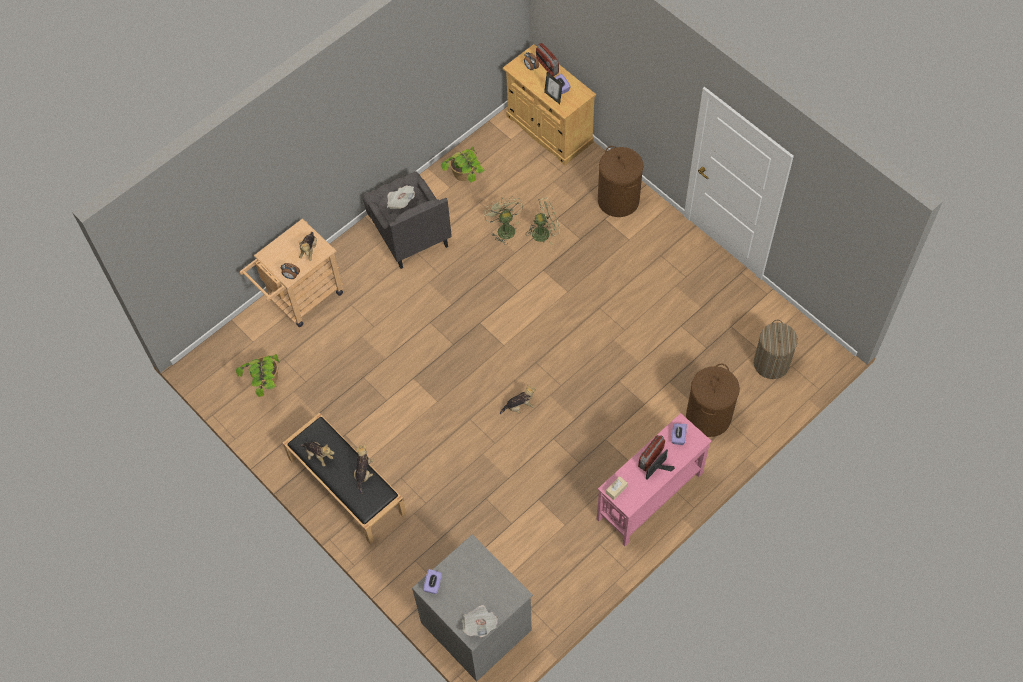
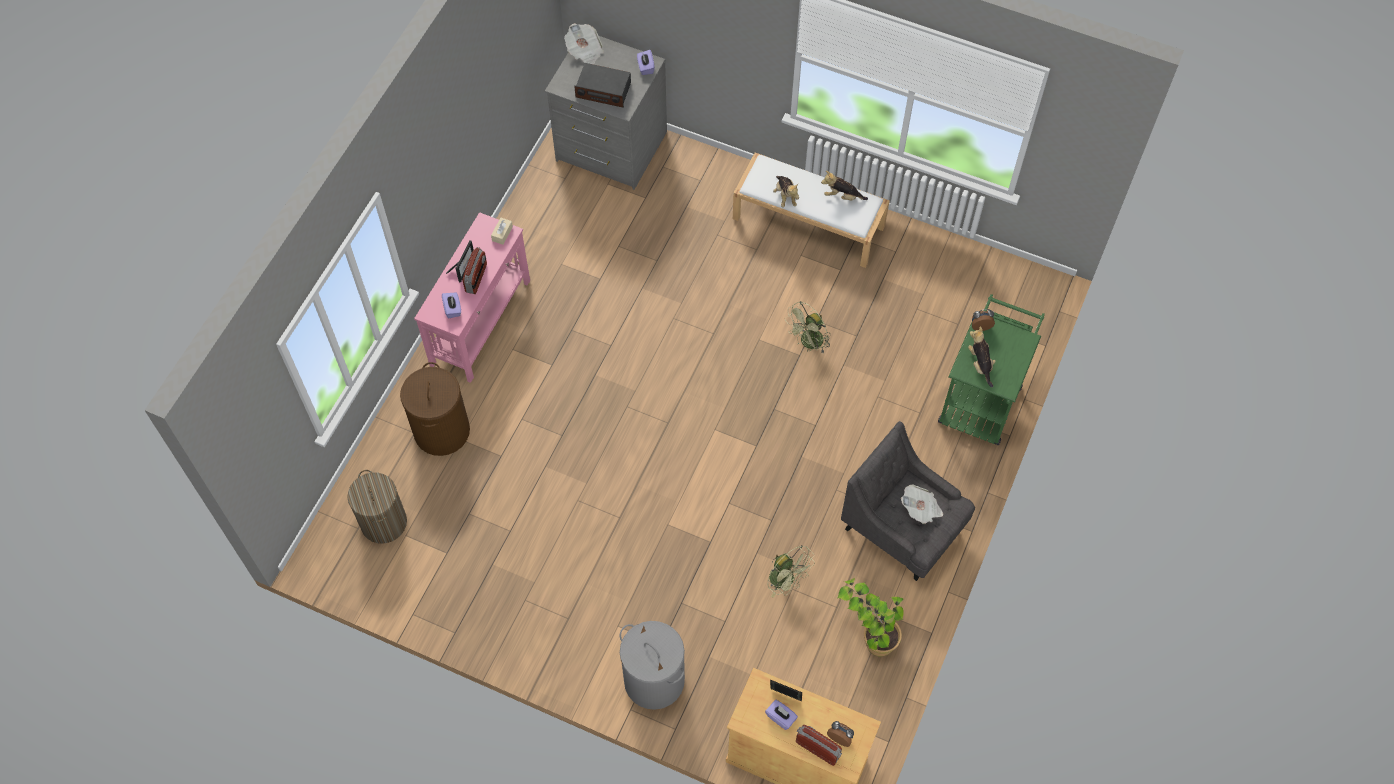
camera: 155 degrees right, 0 degrees up
(267, 387) = (954, 288): potted plant -> none
(300, 299) = (982, 397): beige cart -> green cart
(346, 485) = (809, 222): black bench -> white bench
(480, 574) = (603, 90): none -> radio
(519, 406) = (664, 366): plush toy -> none
(544, 232) = (732, 595): green fan -> green fan (808, 343)
(618, 200) = (653, 680): brown laundry basket -> grey laundry basket

